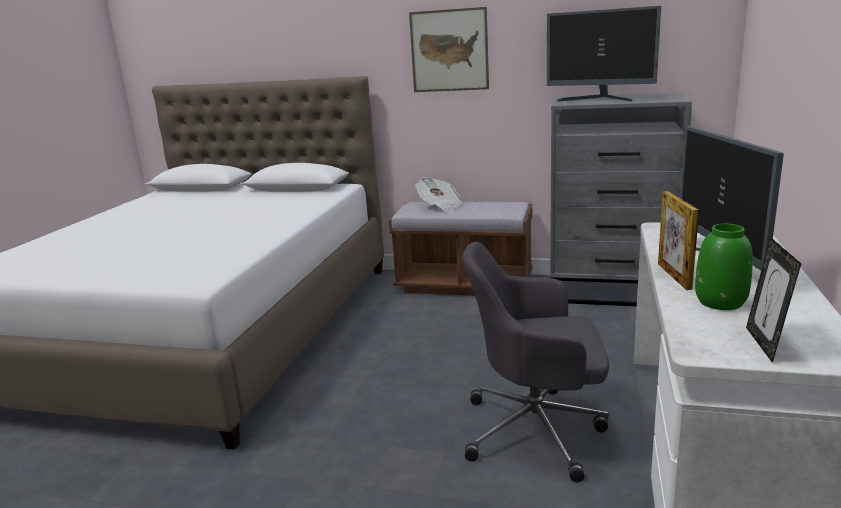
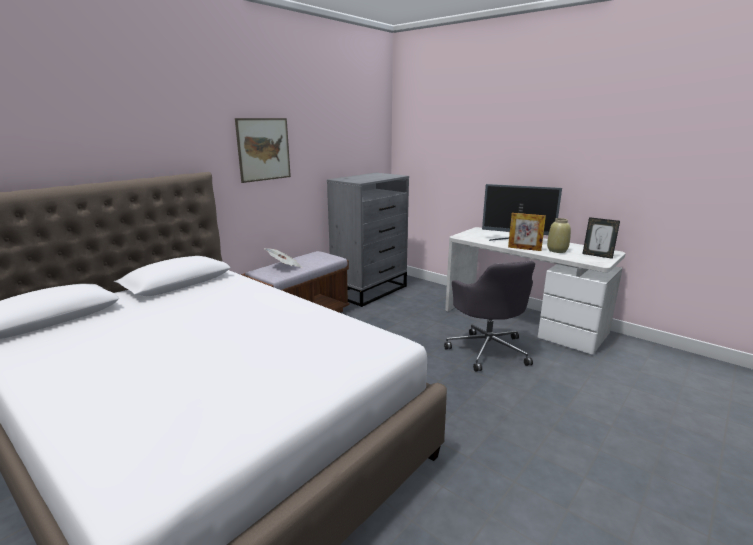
camera: 65 degrees left, 0 degrees up
(537, 430) = (487, 350): grey office chair -> grey office chair turned 45 degrees counterclockwise
(600, 99) = (363, 178): monitor -> none
(721, 302) = (557, 250): green vase -> beige vase

